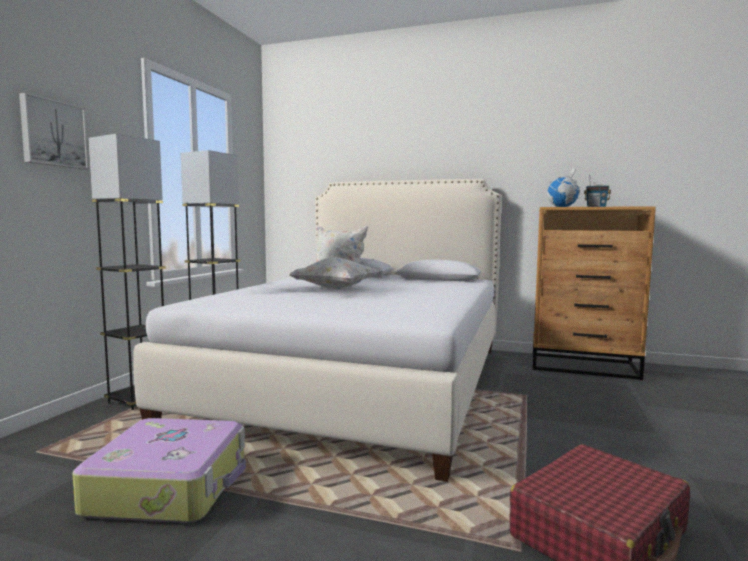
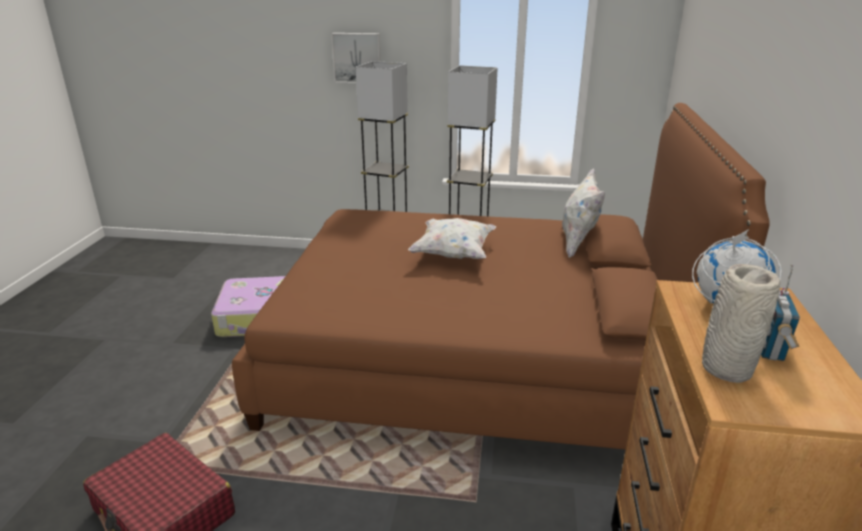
camera: 80 degrees right, 20 degrees up
(359, 381) = (476, 360): white bed -> brown bed
(617, 206) = (725, 369): none -> grey vase

